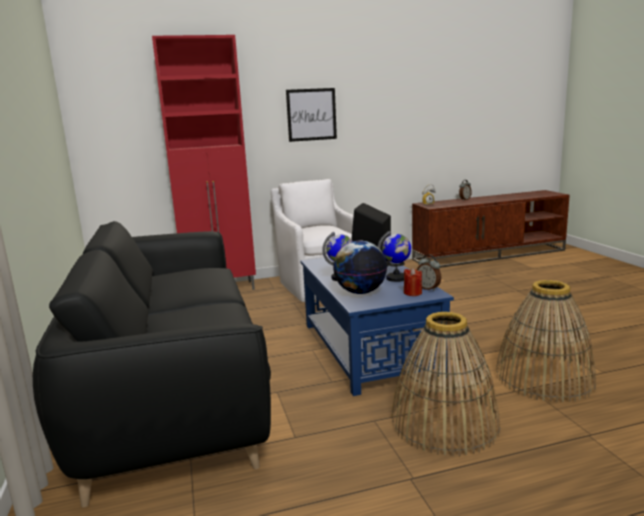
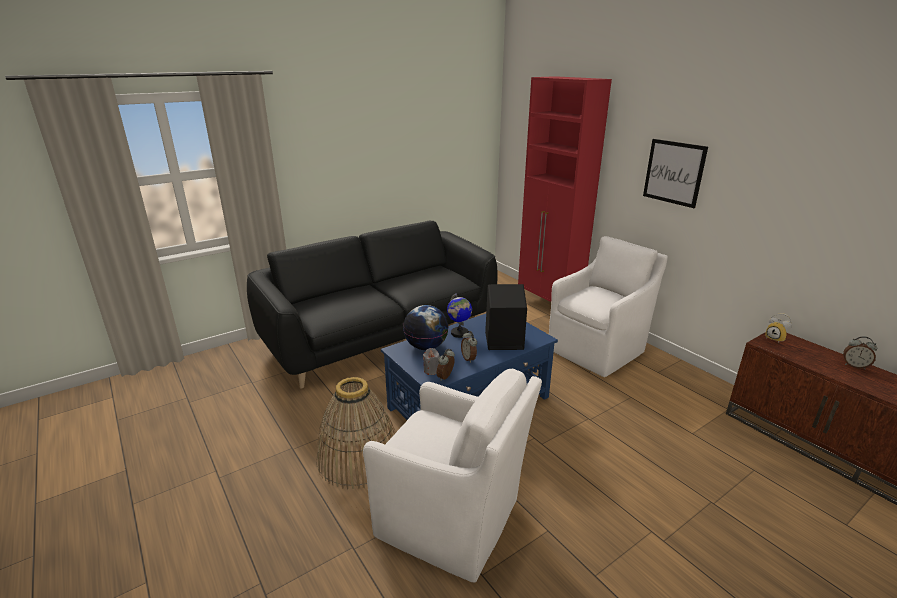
camera: 70 degrees right, 10 degrees up
(396, 278) = (469, 358): globe -> alarm clock
(412, 293) = (431, 370): red candle -> grey candle
(544, 377) = (452, 521): basket -> white armchair

